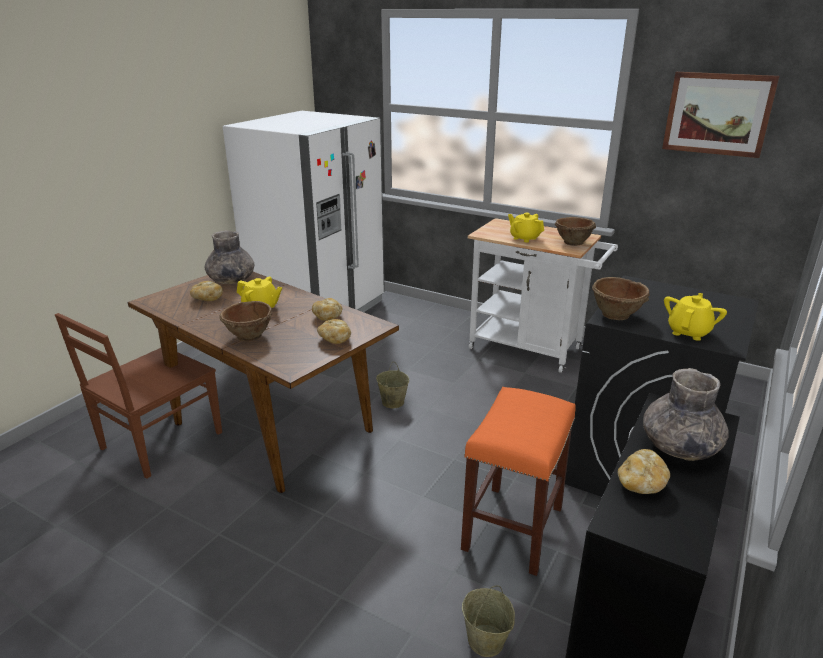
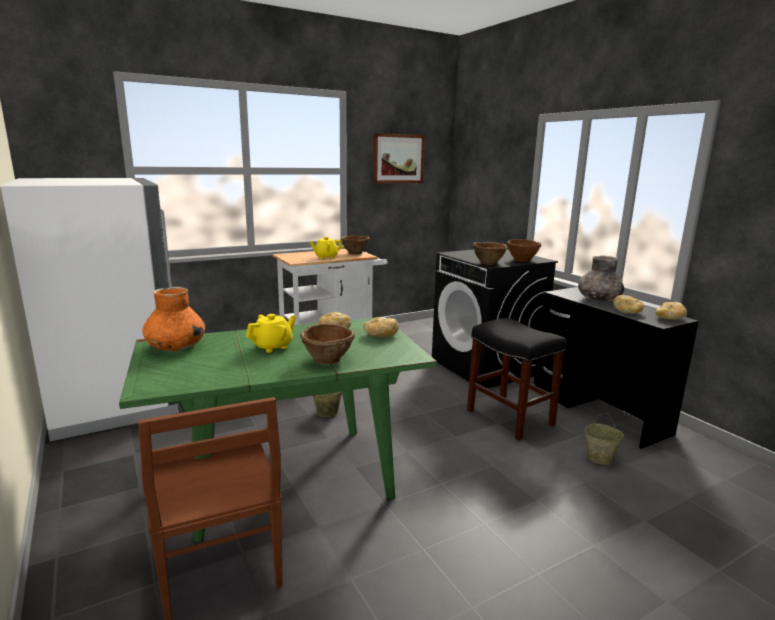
camera: 60 degrees left, 10 degrees down
(207, 299) = (202, 363): bread -> bread (669, 319)
(231, 280) = (176, 347): grey vase -> orange vase
(271, 426) = (286, 478): brown dining table -> green dining table
(512, 526) = (508, 417): orange stool -> black stool
(689, 332) = (522, 260): yellow teapot -> brown bowl

